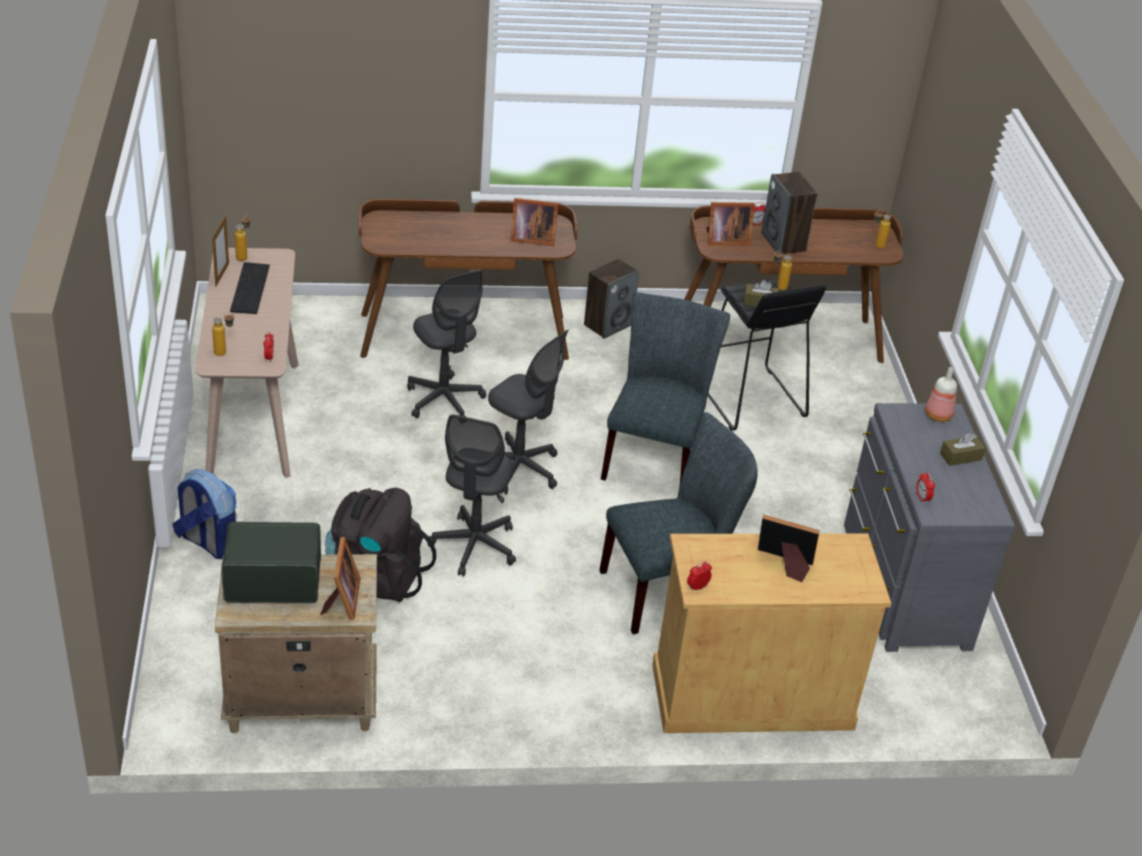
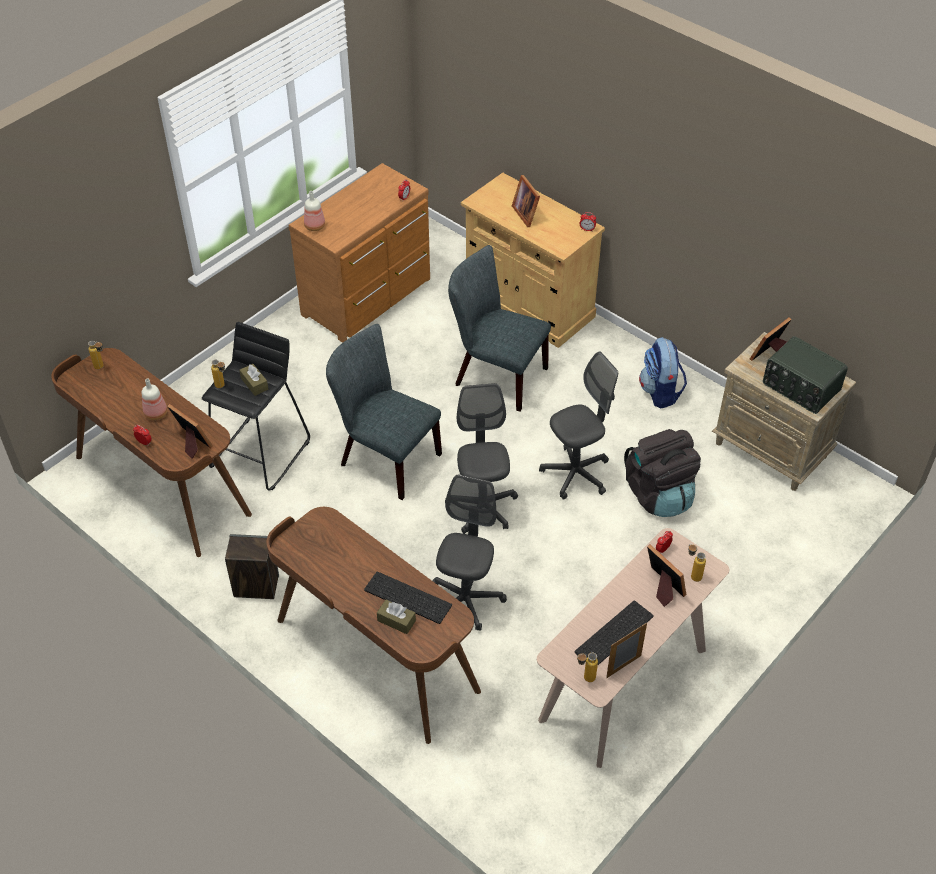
camera: 130 degrees left, 10 degrees up
(208, 542) = (746, 590): backpack -> backpack (660, 392)
(430, 237) = (406, 598): none -> keyboard
(531, 238) = (329, 543): picture frame -> picture frame (662, 587)
(654, 456) = (384, 458): grey chair -> grey chair turned 60 degrees clockwise
(784, 242) = (156, 413): speaker -> bottle
(902, 587) = (369, 298): grey dresser -> brown dresser
(960, 457) = (345, 202): brown tissue box -> brown tissue box (396, 621)

